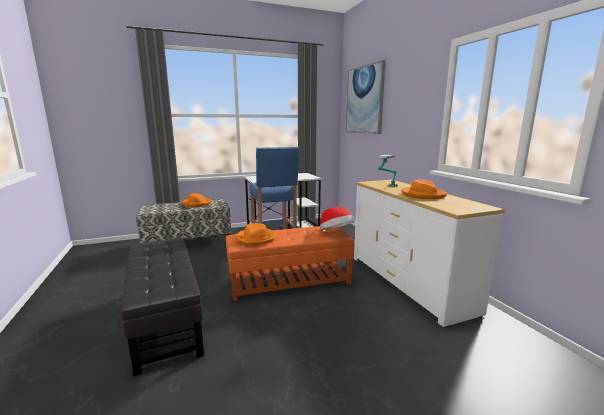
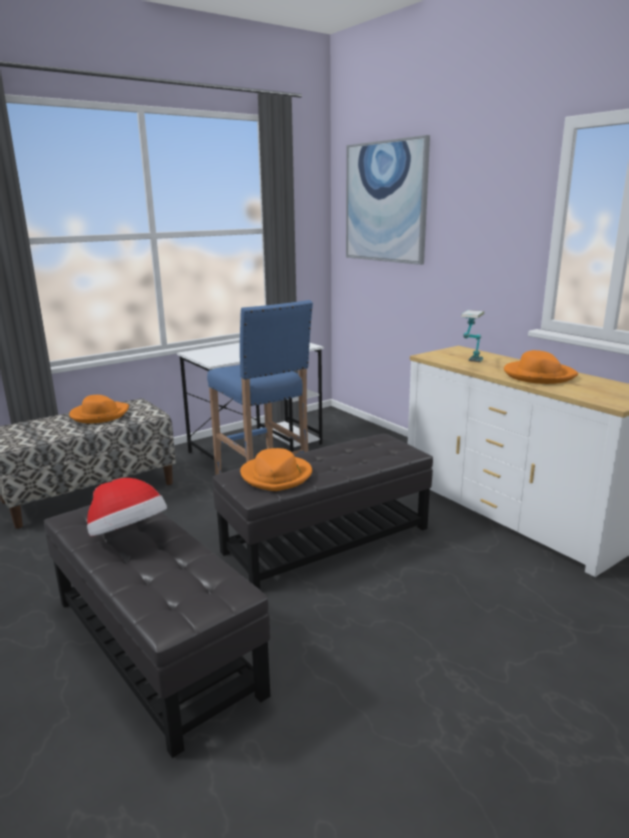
camera: 15 degrees left, 5 degrees up
(289, 281) = (326, 539): orange ottoman -> black ottoman
(335, 233) = (398, 448): hat -> hat (128, 536)

